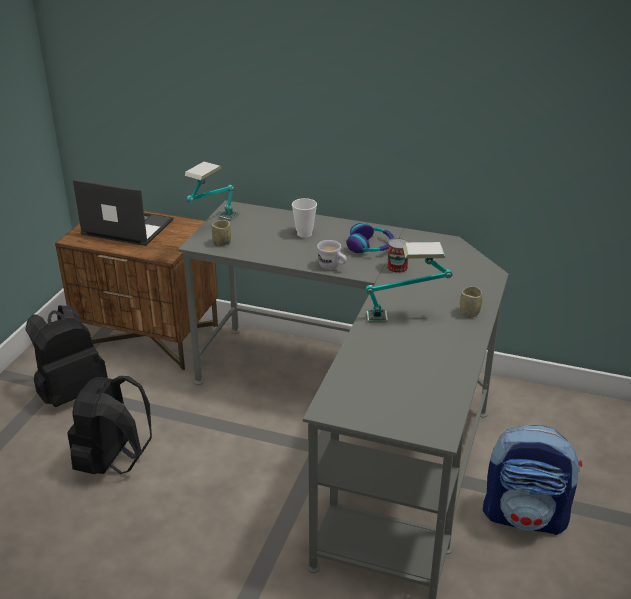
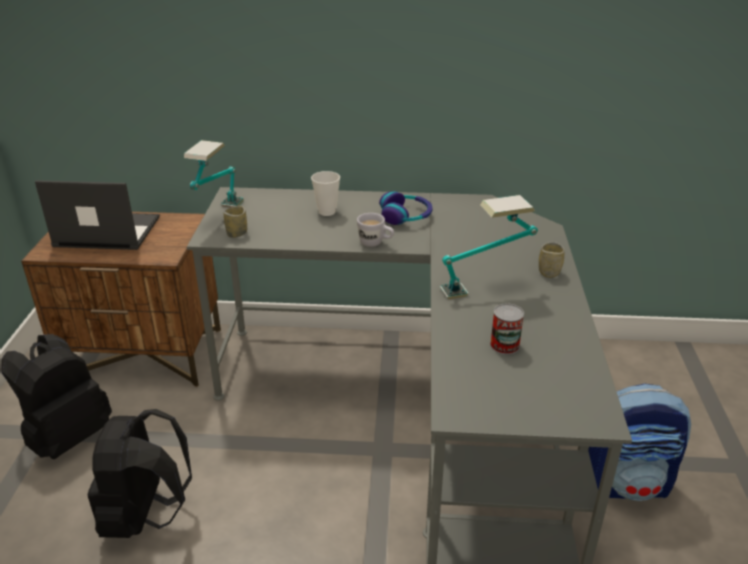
camera: 15 degrees left, 0 degrees up
(397, 268) = (446, 235): can -> can (504, 345)

